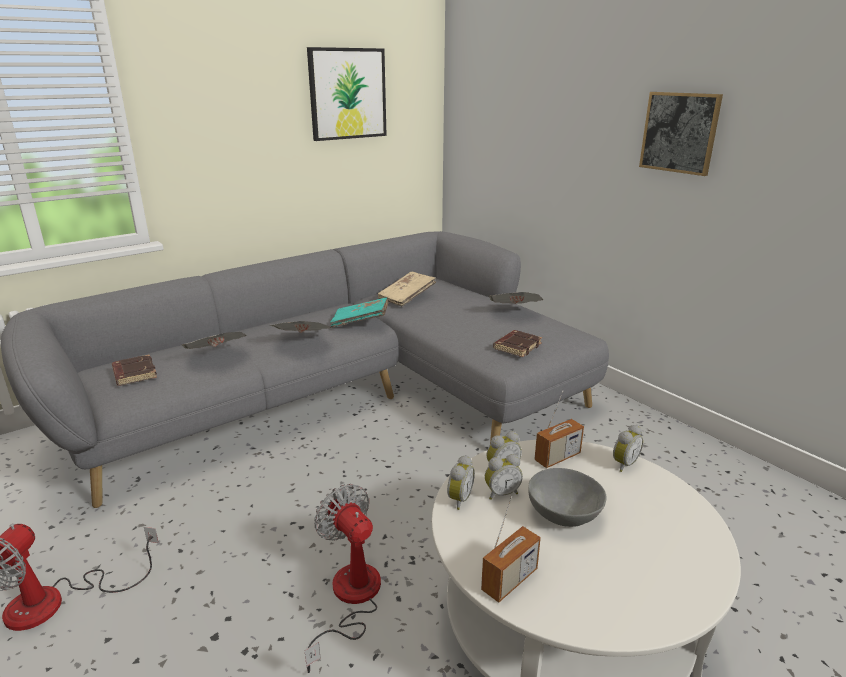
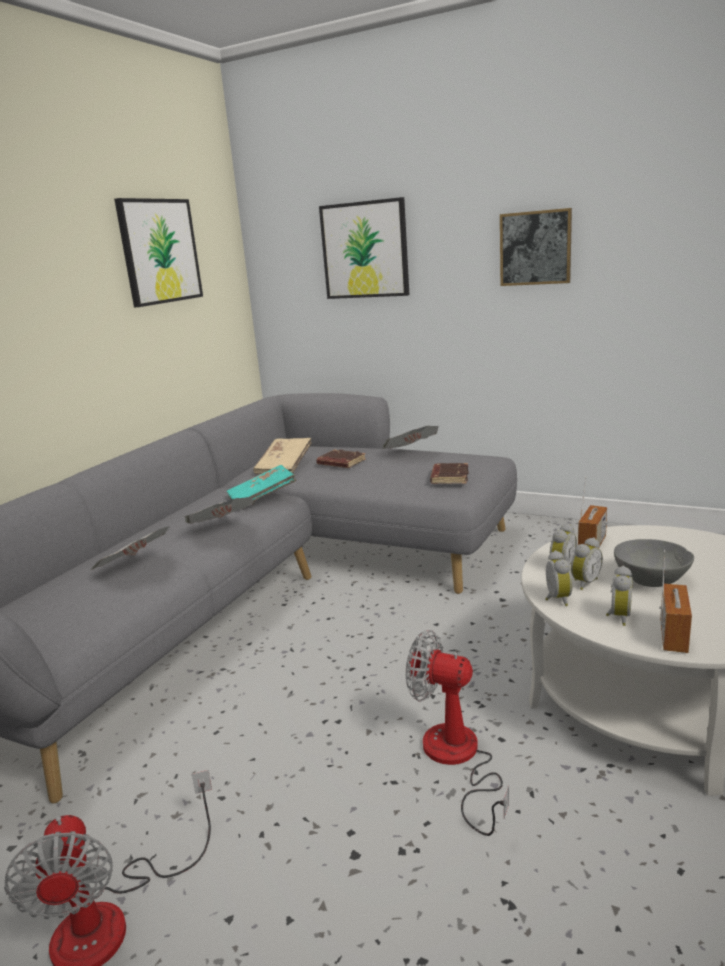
camera: 25 degrees left, 5 degrees down
(134, 374) = (46, 613): brown book -> brown book (340, 463)
(531, 110) = (365, 250): none -> picture
(623, 464) = (645, 533): alarm clock -> alarm clock (617, 617)

